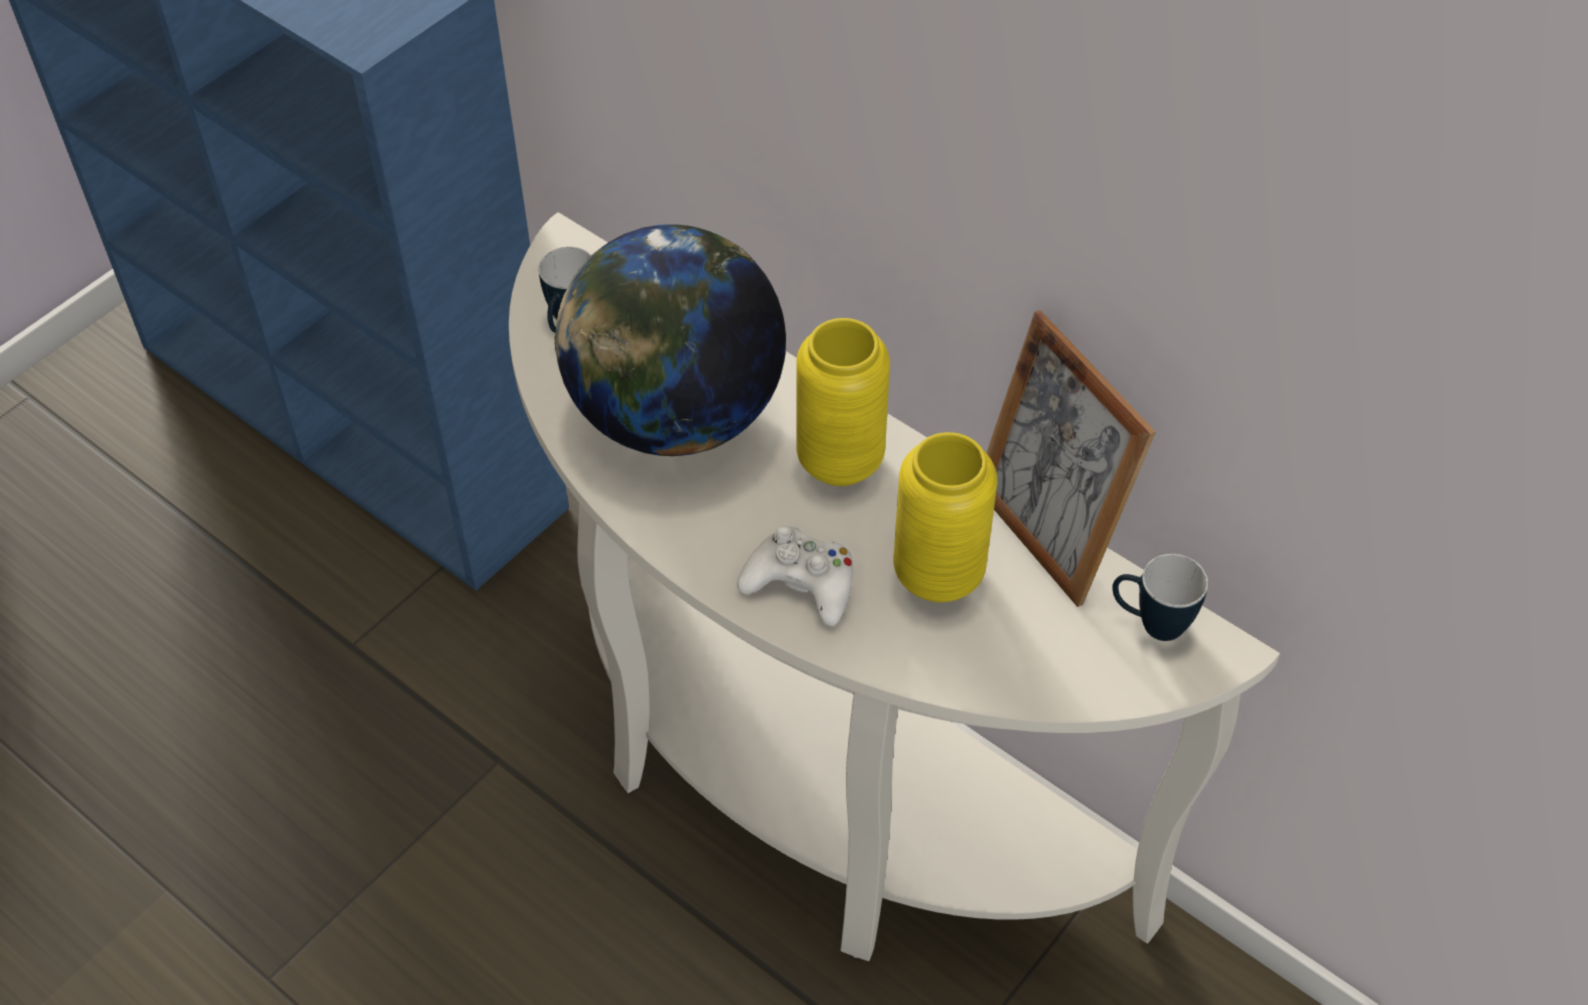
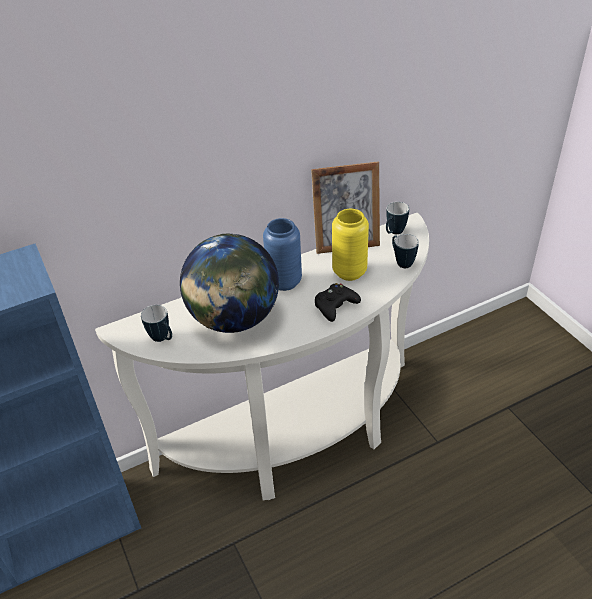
camera: 65 degrees left, 10 degrees down
(801, 583) = (335, 306): white game controller -> black game controller
(840, 460) = (284, 282): yellow vase -> blue vase
(1035, 673) = (401, 262): none -> mug

